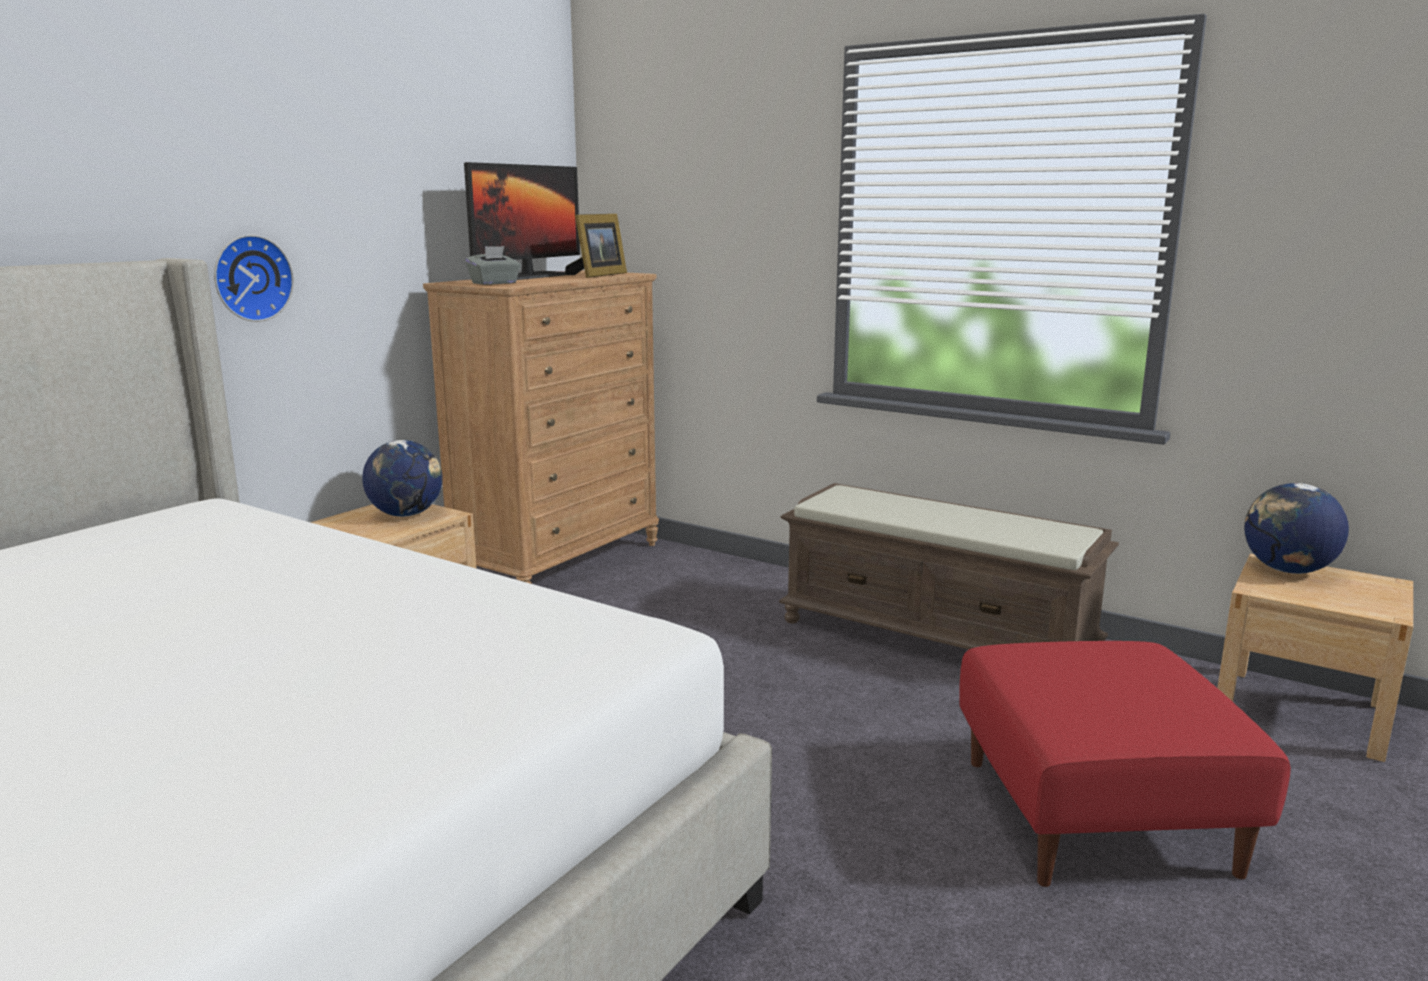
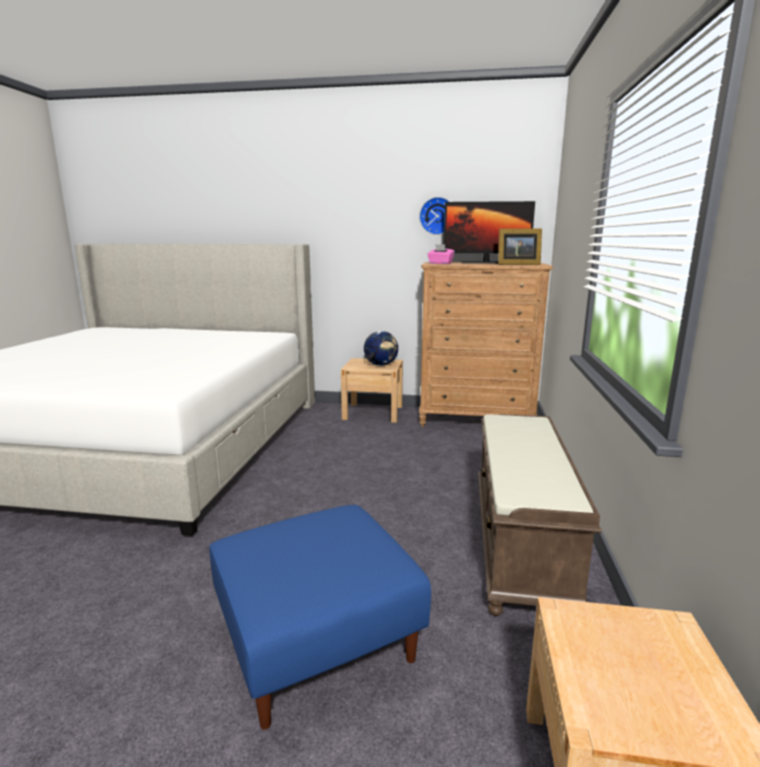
camera: 65 degrees right, 0 degrees up
(250, 278) = (343, 254): wall clock -> wall clock (437, 216)
(494, 283) = (440, 263): grey tissue box -> pink tissue box
(1094, 814) = (316, 639): red ottoman -> blue ottoman
(1287, 570) = (660, 639): globe -> none

